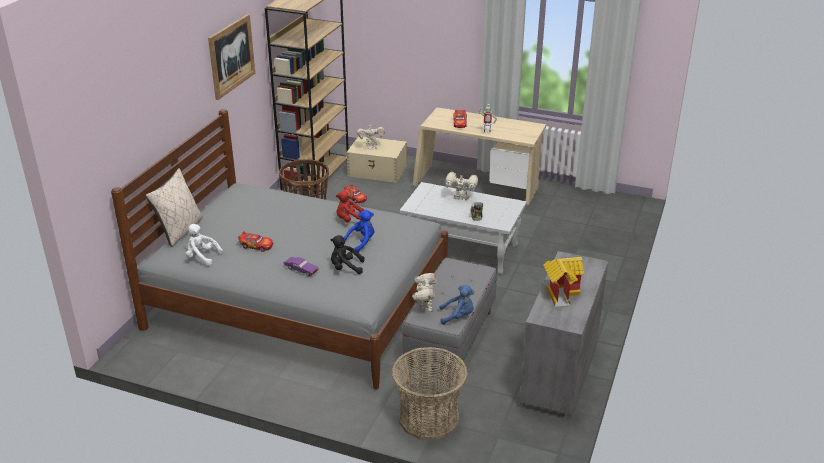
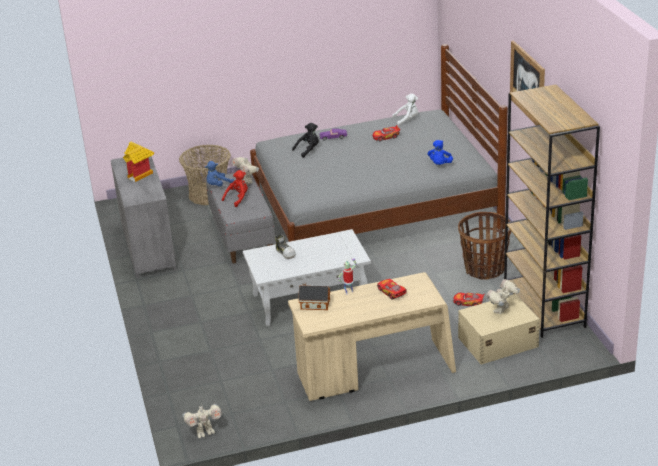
camera: 145 degrees right, 0 degrees up
(180, 231) = (454, 126): beige pillow -> none
(350, 220) = (353, 176): red plush toy -> red plush toy (238, 198)
(361, 242) = (321, 166): blue plush toy -> blue plush toy (440, 164)
(460, 198) = (315, 260): toy robot -> toy robot (204, 432)
(519, 135) = (314, 304): none -> toy house

